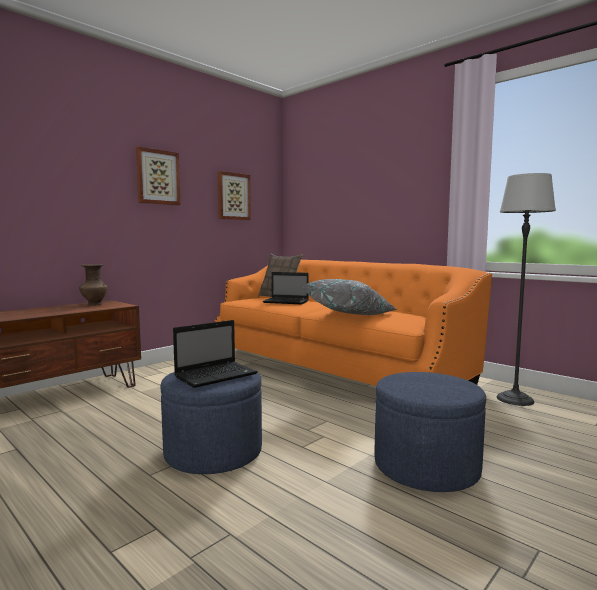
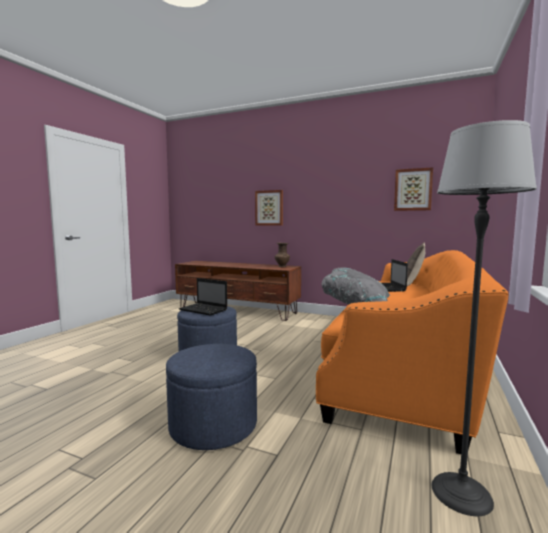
camera: 70 degrees right, 0 degrees up
(157, 177) = (340, 183): picture -> picture (269, 208)

